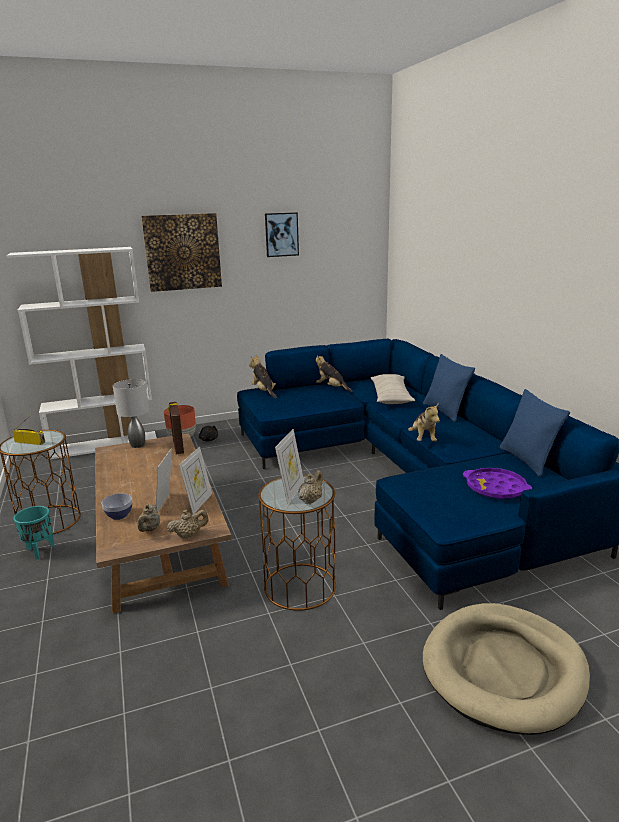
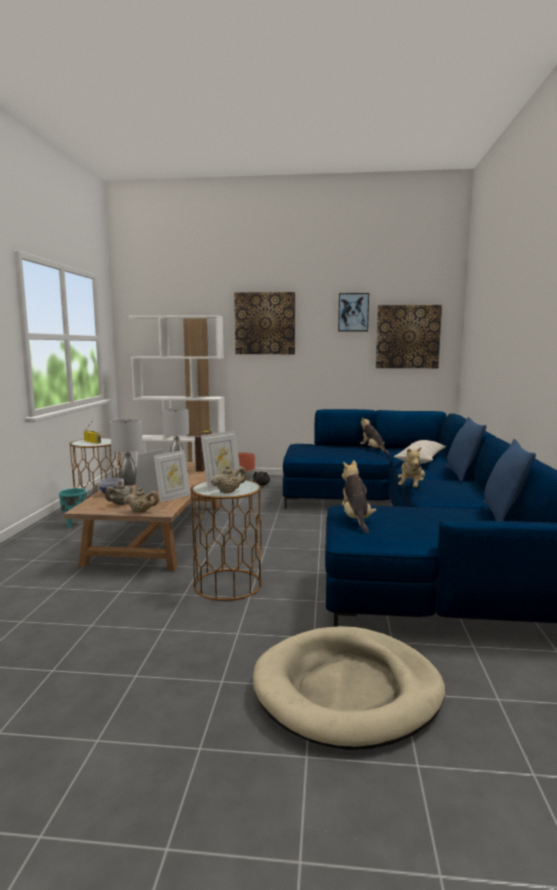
camera: 25 degrees right, 10 degrees down
(119, 492) = (129, 484): none -> grey table lamp
(264, 391) = (308, 445): plush toy -> plush toy (356, 520)
(337, 258) = (407, 337): none -> picture
(495, 488) = (435, 525): purple tray -> none

